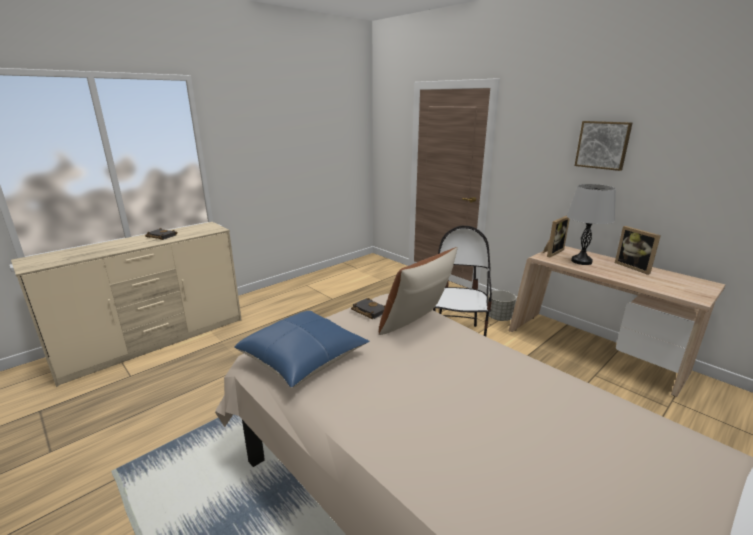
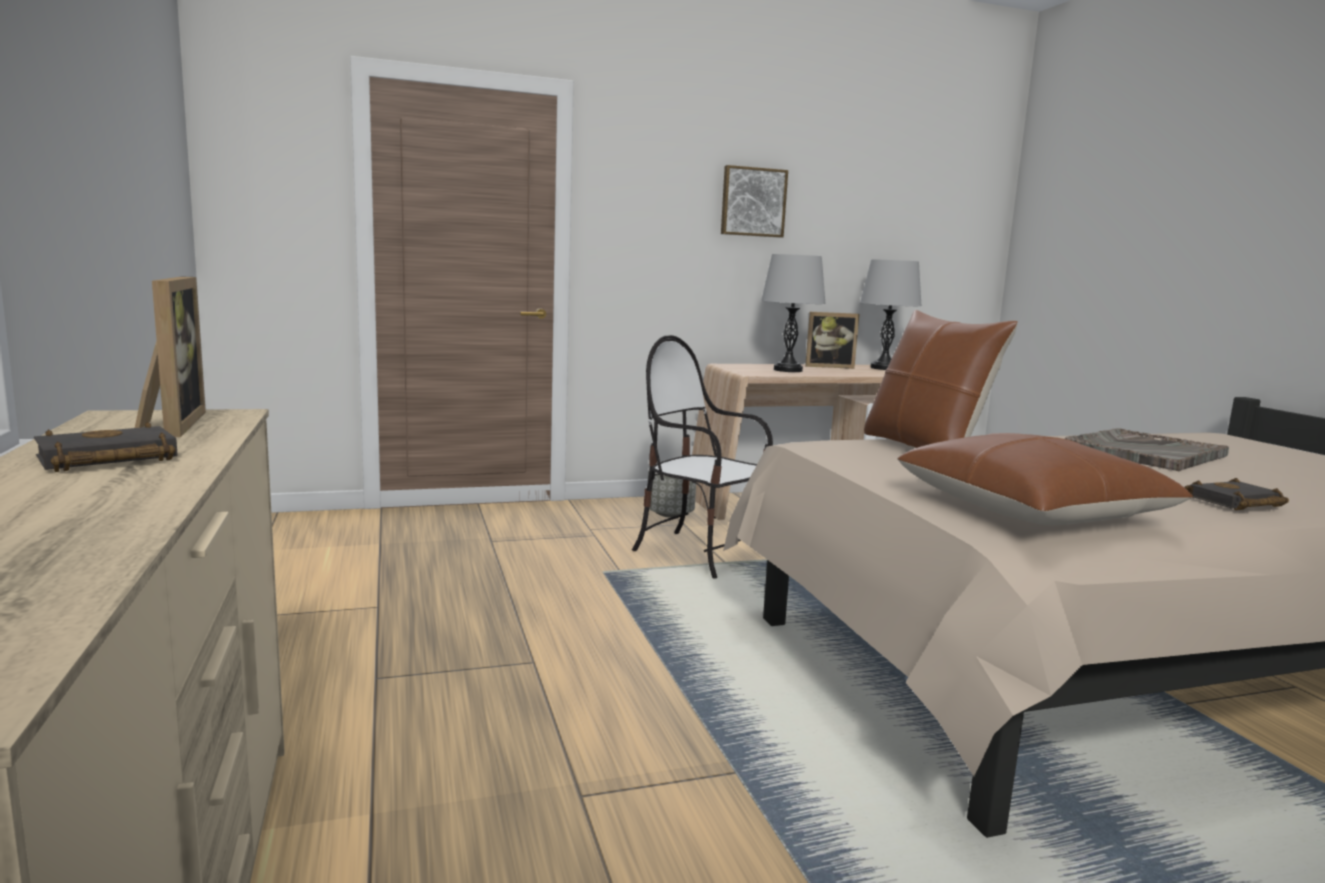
camera: 65 degrees left, 10 degrees down
(303, 358) = (1030, 510): blue pillow -> brown pillow
(368, 311) = (859, 457): black book -> black book (1235, 503)
(520, 399) = (1144, 452): none -> grey tray
(551, 252) = (739, 369): picture frame -> picture frame (169, 424)
(680, 282) = (884, 368): none -> grey table lamp

